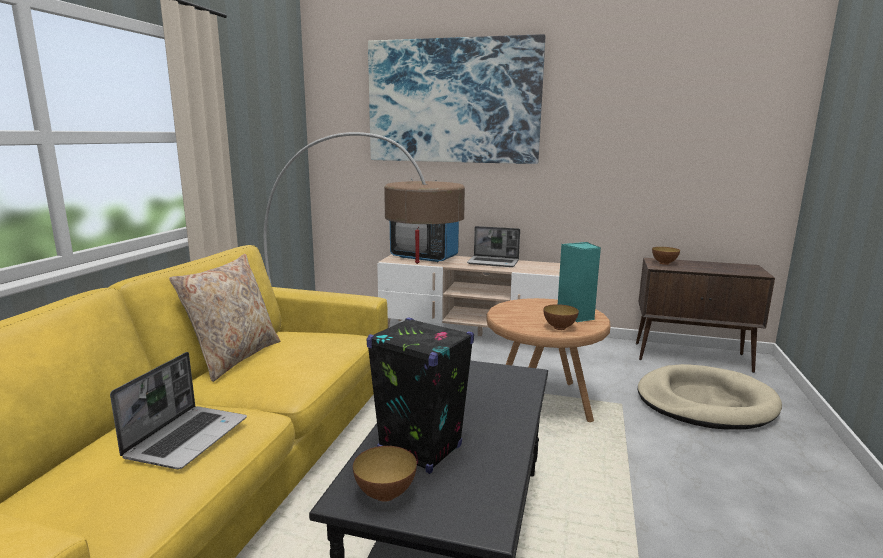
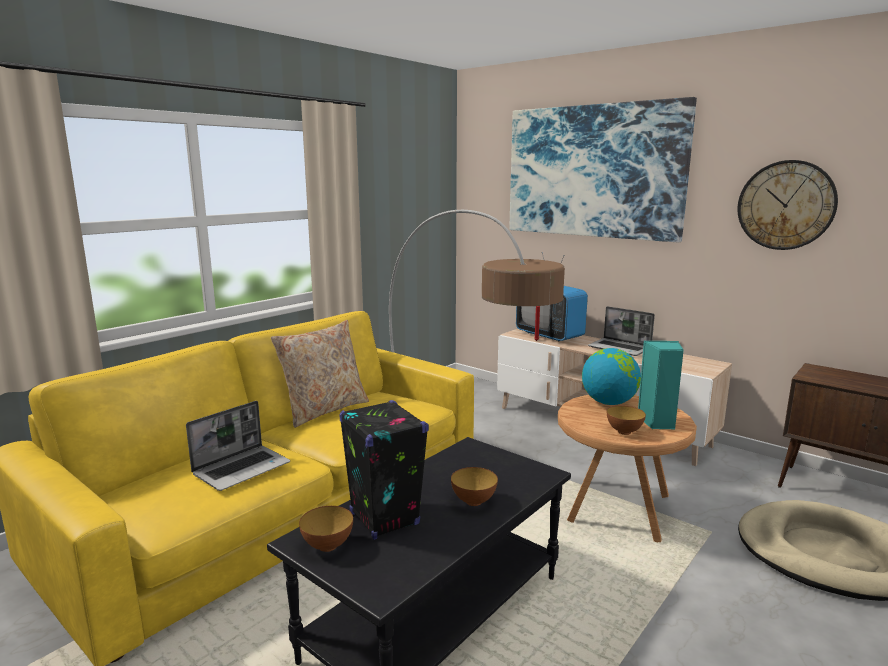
camera: 25 degrees right, 0 degrees up
(524, 306) = (609, 402): none -> globe
(622, 129) = (786, 205): none -> wall clock
(664, 263) = (824, 374): bowl -> bowl (473, 501)

